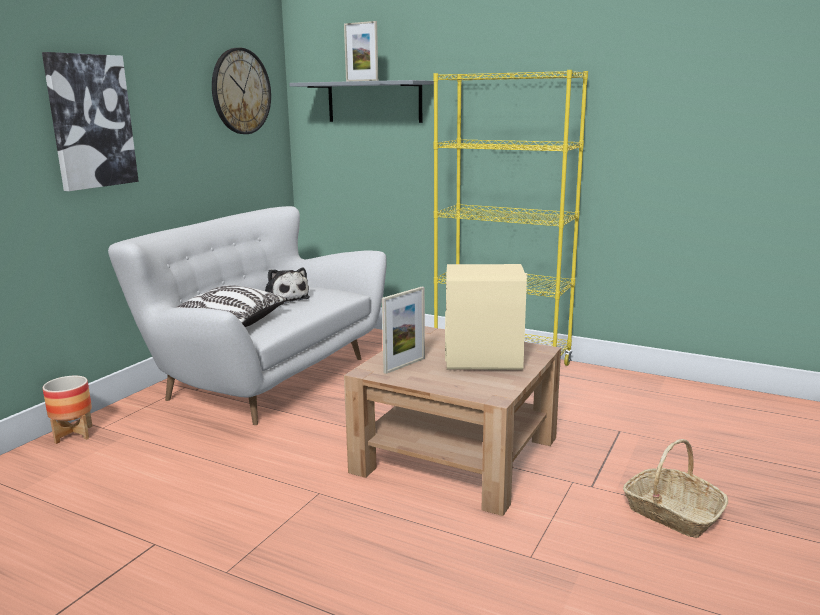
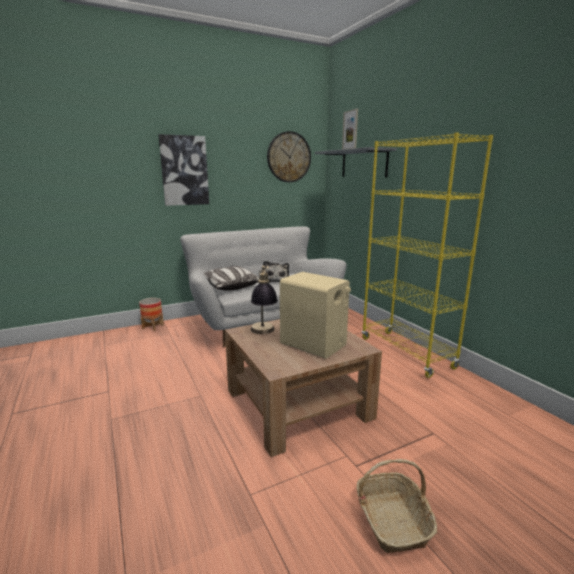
camera: 35 degrees right, 0 degrees up
(404, 365) = (263, 333): picture frame -> table lamp

